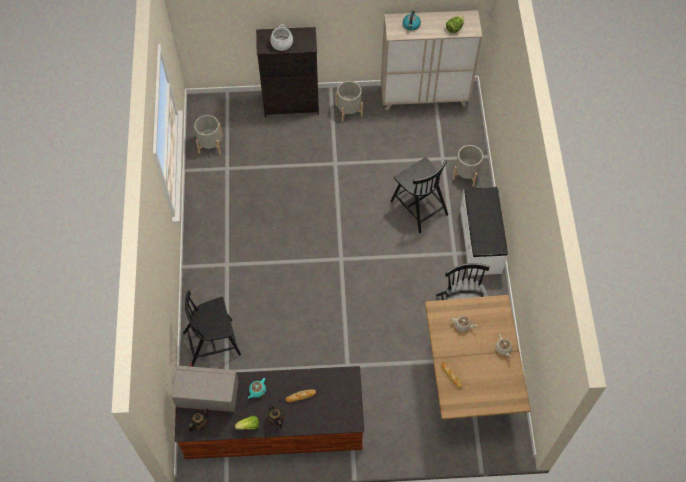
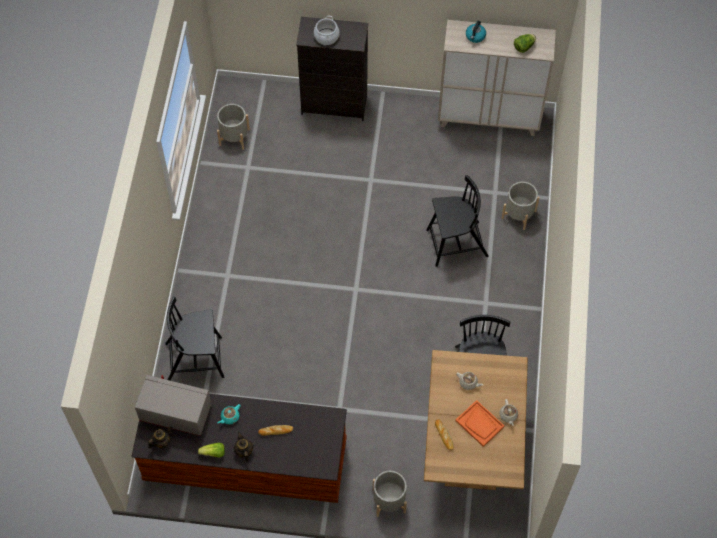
camera: 10 degrees right, 0 degrees up
(349, 110) = (398, 121): grey planter -> grey planter (389, 501)
(418, 207) = (455, 244): black chair -> black chair turned 75 degrees counterclockwise
(480, 360) = (479, 424): none -> orange tray
(481, 241) = (519, 293): white bench -> none

